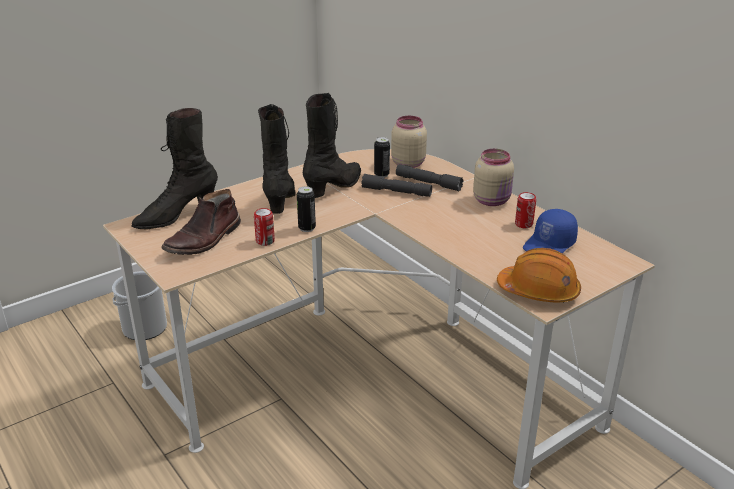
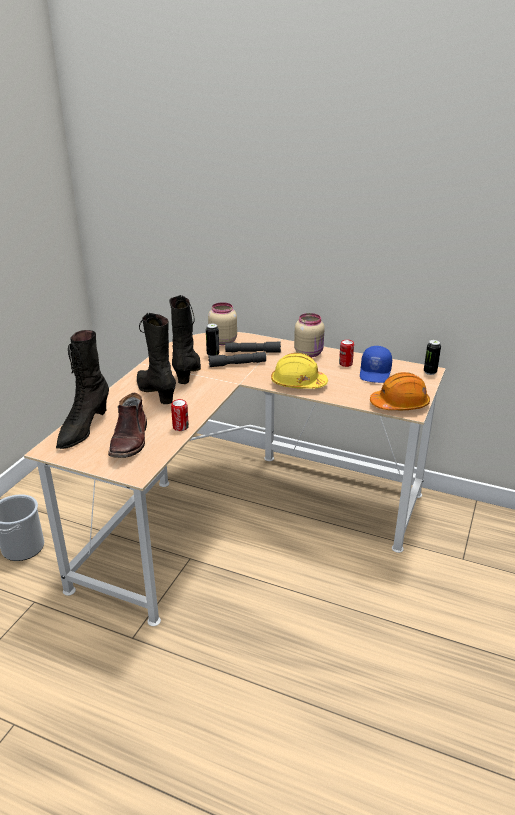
camera: 30 degrees left, 0 degrees up
(307, 228) = (201, 408): can -> can (430, 372)
(440, 231) = (298, 383): none -> yellow hard hat

